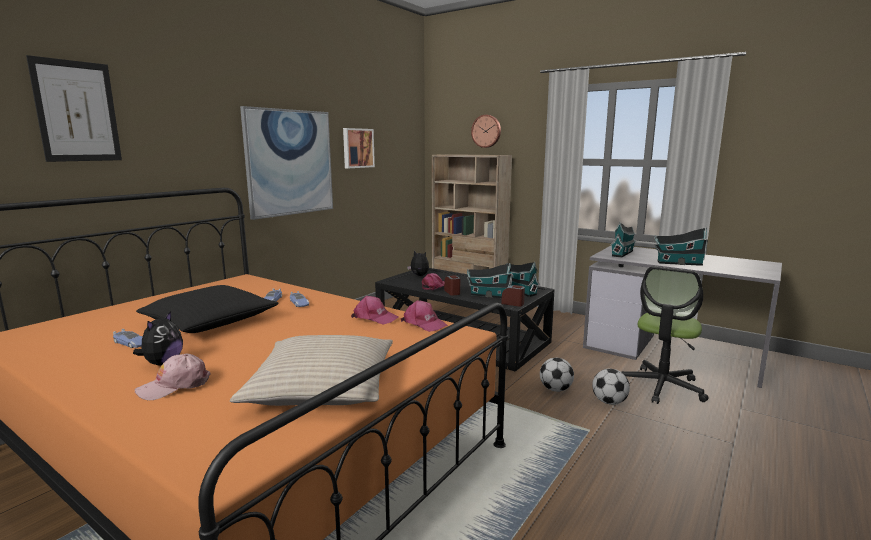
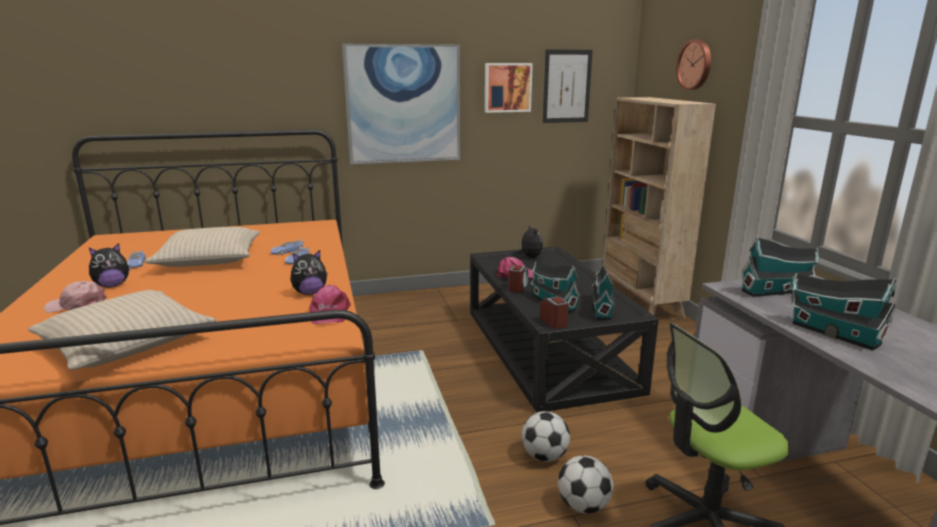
camera: 40 degrees right, 5 degrees up
(77, 111) = (179, 57): picture -> picture (567, 86)
(209, 322) = (209, 259): black pillow -> beige pillow
(374, 318) = (310, 293): pink cap -> plush toy

